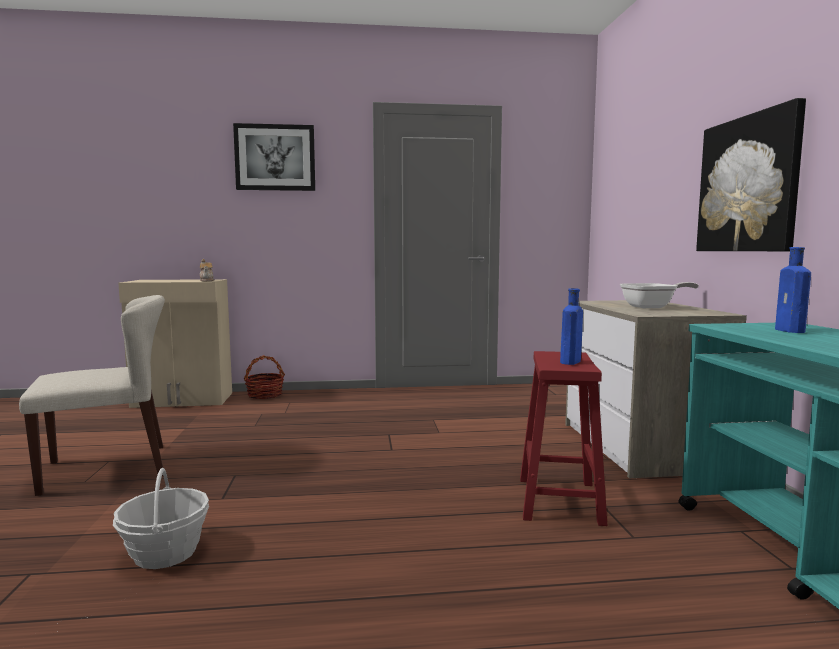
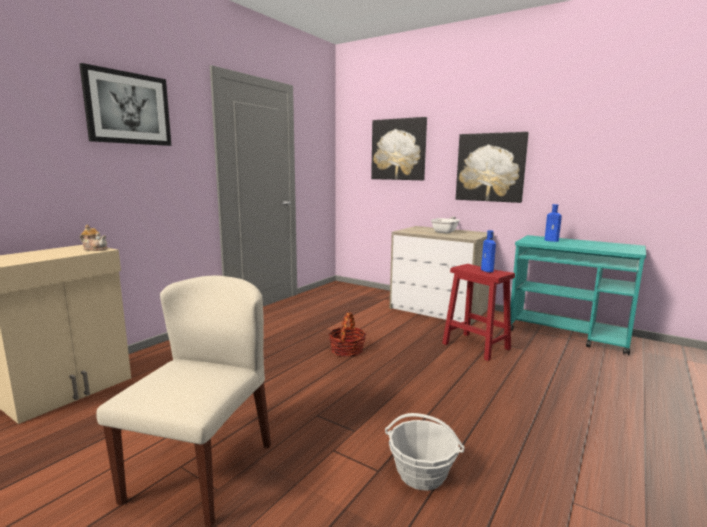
camera: 50 degrees left, 5 degrees up
(264, 395) = (148, 355): basket -> basket (347, 350)
(644, 173) = (398, 149): none -> picture

